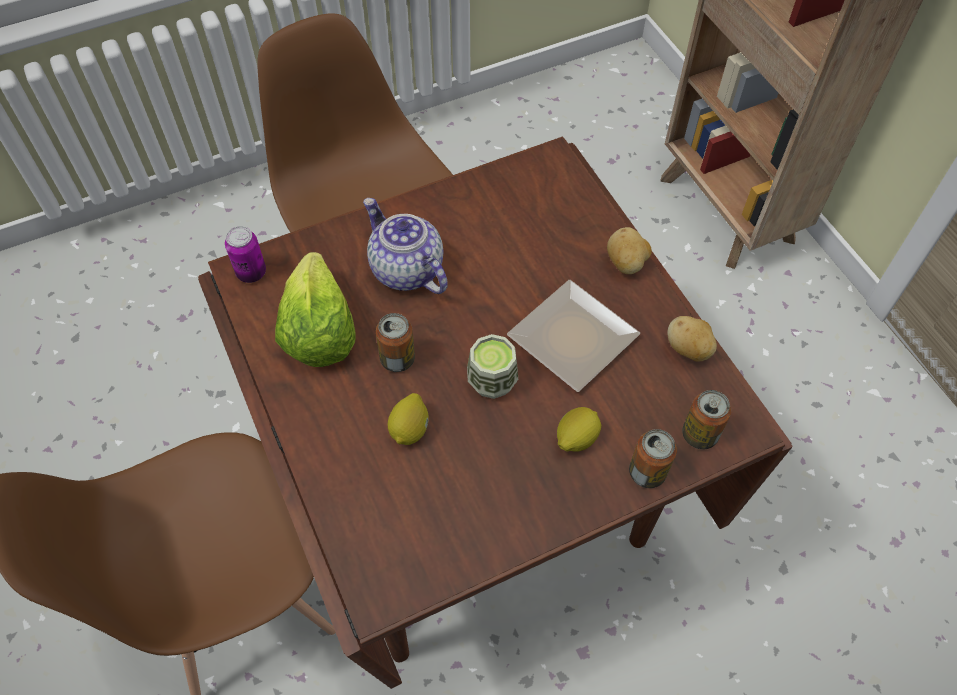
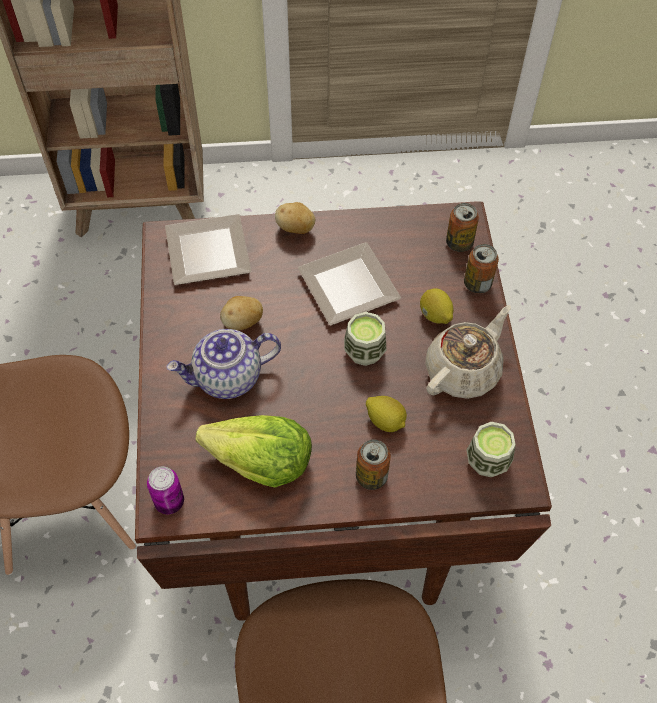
camera: 70 degrees left, 0 degrees up
(396, 552) = (487, 461): none -> cup
(397, 359) = (316, 410): can -> can (371, 476)
(511, 491) = (463, 370): none -> beige teapot
(551, 203) = (211, 254): none -> plate
(688, 349) = (388, 222): potato -> potato (242, 322)

